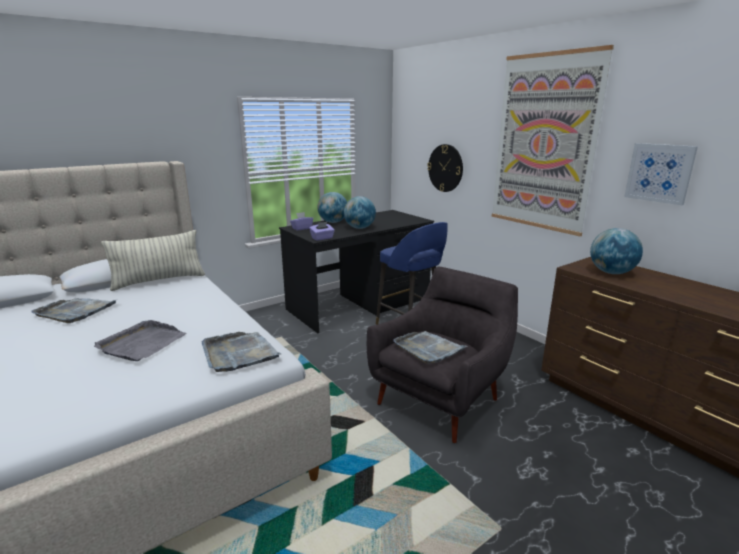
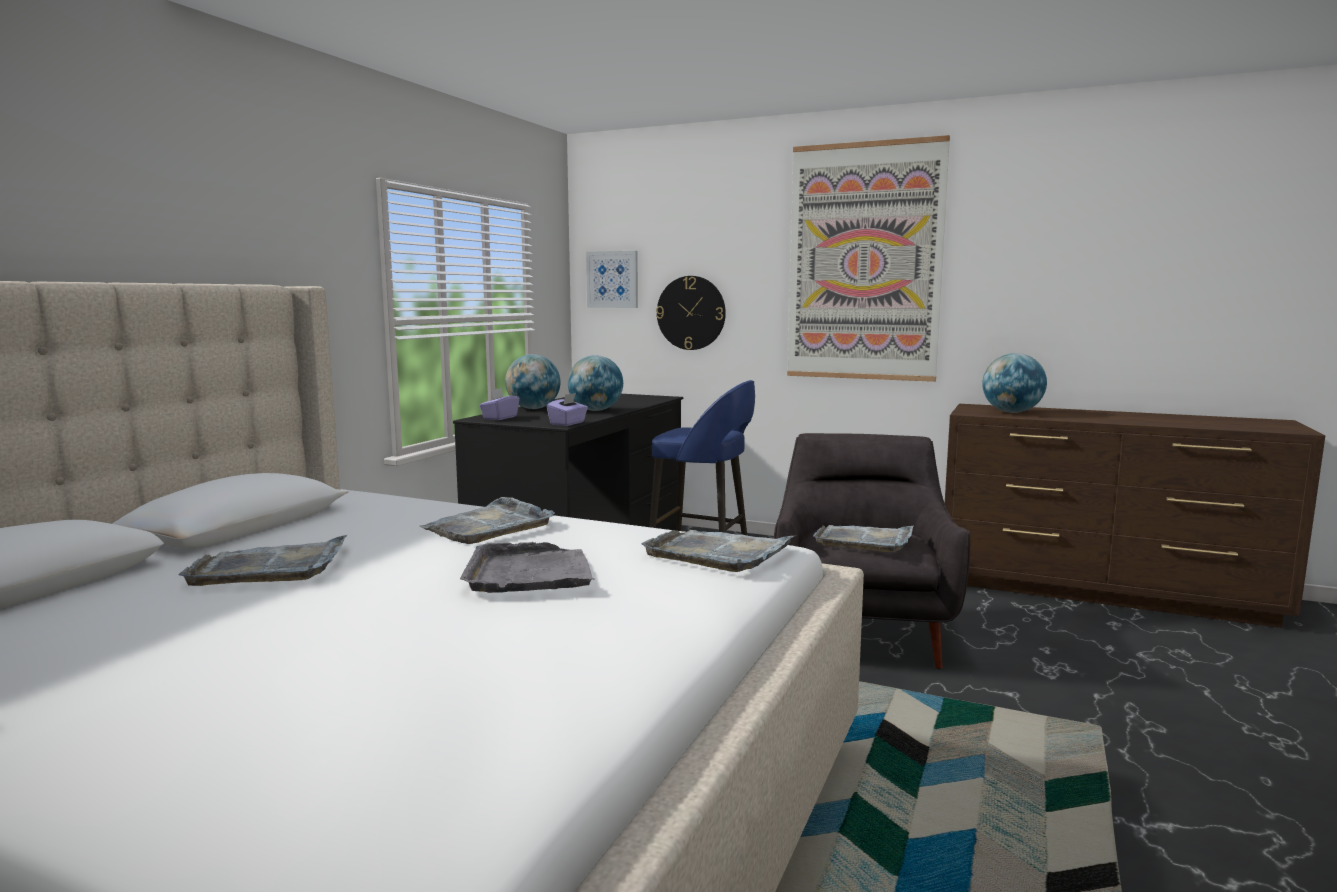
camera: 30 degrees left, 10 degrees down
(159, 281) = (345, 512): pillow -> none
(188, 304) = (489, 526): none -> grey tray
(659, 173) = (1029, 286): picture -> picture (612, 279)

